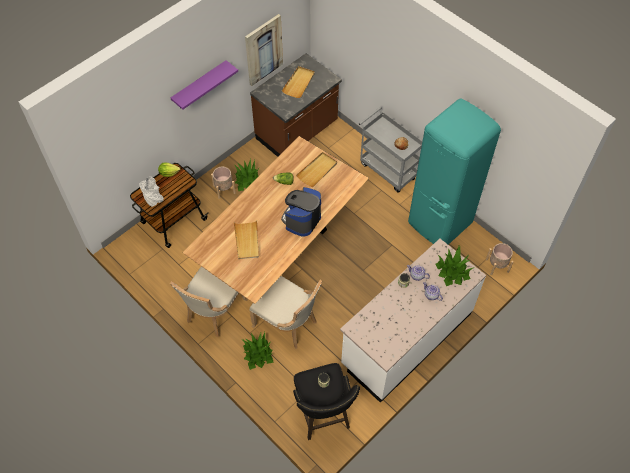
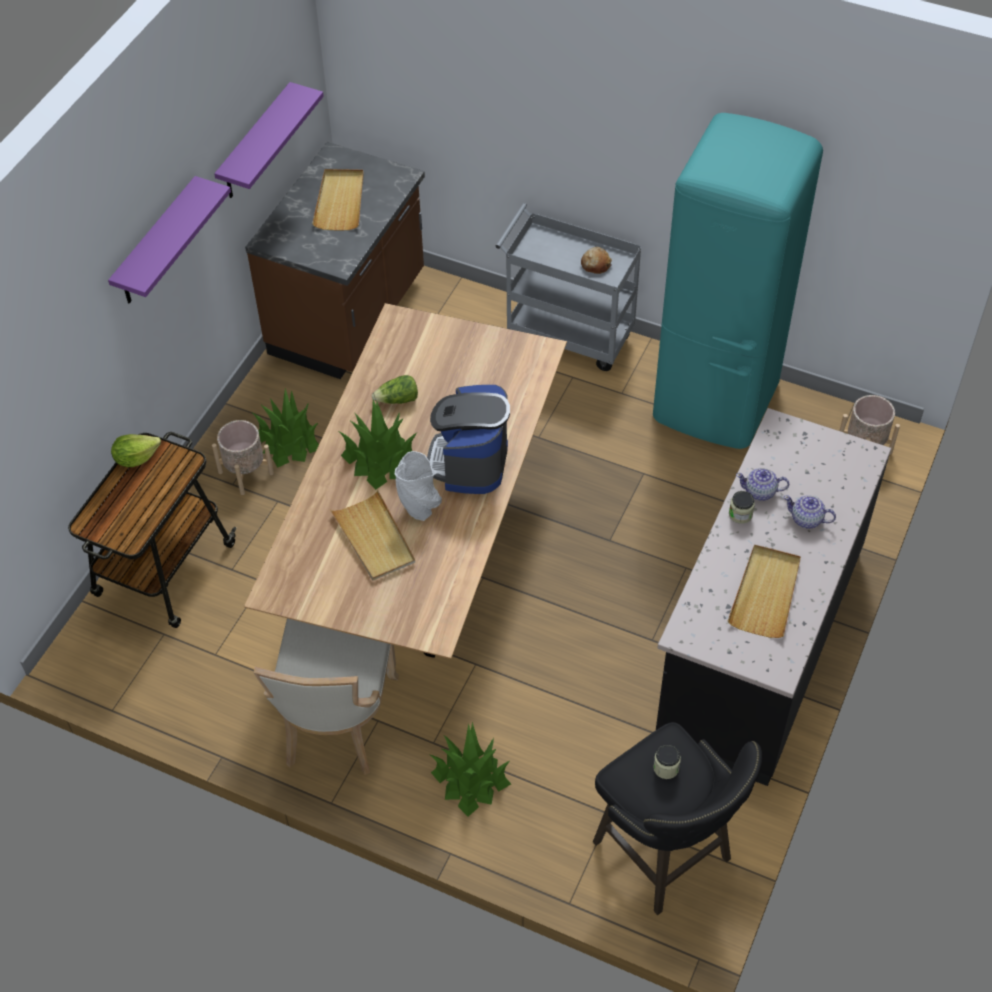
camera: 20 degrees left, 5 degrees down
(153, 199) = (126, 521): grey vase -> grey vase (419, 505)
(263, 50) = (255, 144): picture -> purple shelf
(288, 323) = (505, 696): beige chair -> none
(317, 170) = (455, 358): beige tray -> beige tray (765, 593)
(406, 338) = (757, 643): white counter -> black counter
(453, 271) = (824, 461): potted plant -> potted plant (380, 458)

